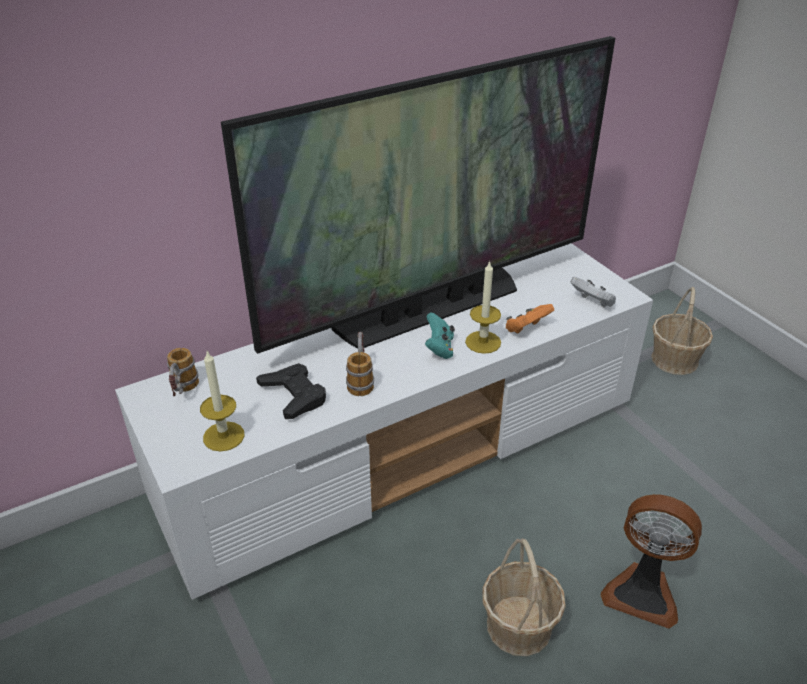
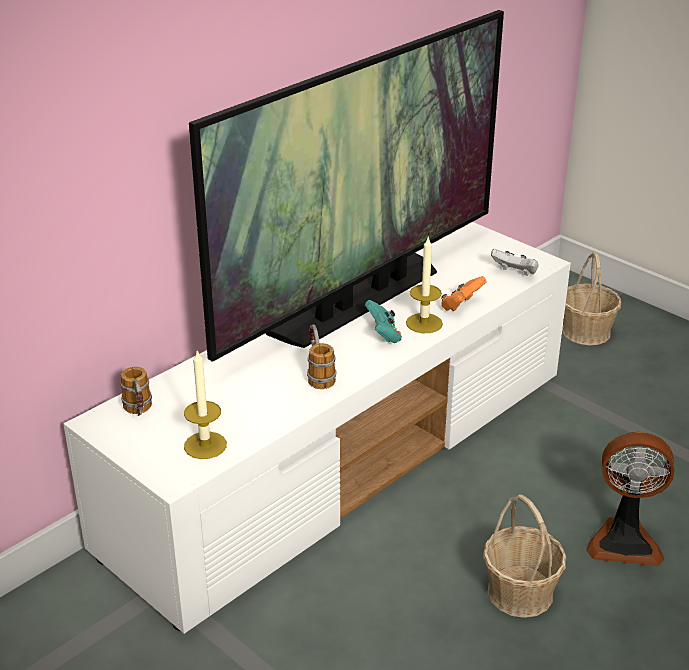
camera: 15 degrees left, 5 degrees down
(294, 395) = (258, 399): black game controller -> none

